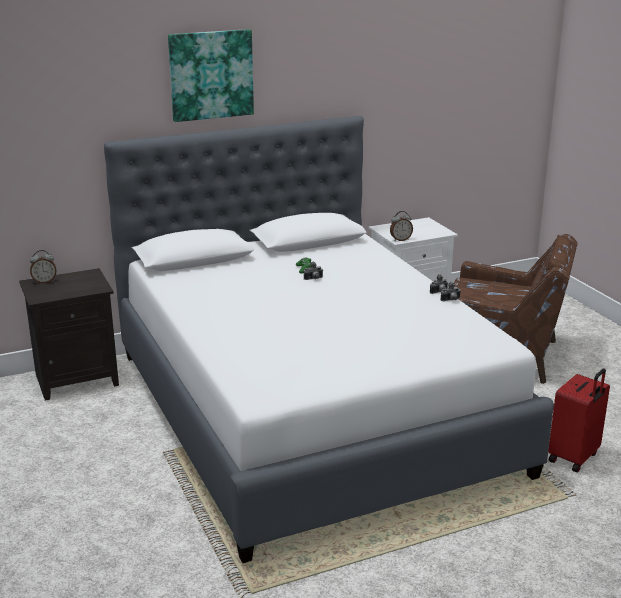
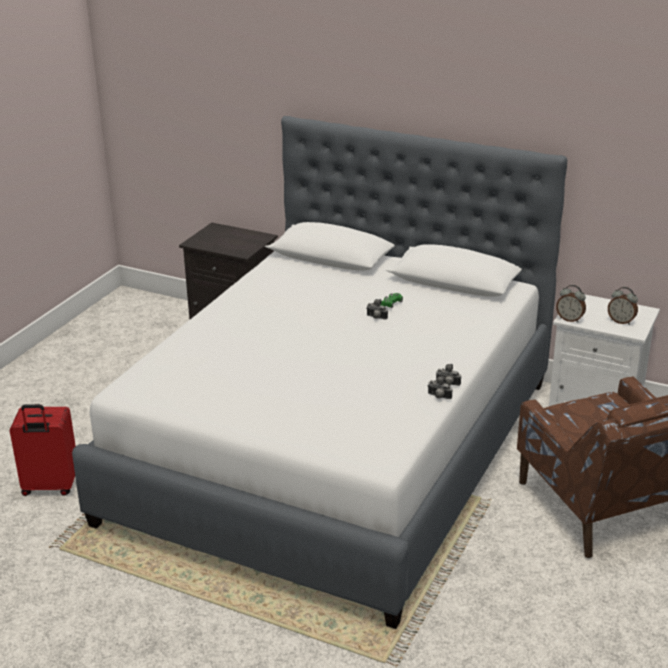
camera: 50 degrees right, 5 degrees up
(44, 281) = (222, 230): alarm clock -> alarm clock (621, 321)
(211, 75) = (399, 70): picture -> none
(574, 458) = (466, 639): red suitcase -> red suitcase (50, 487)

